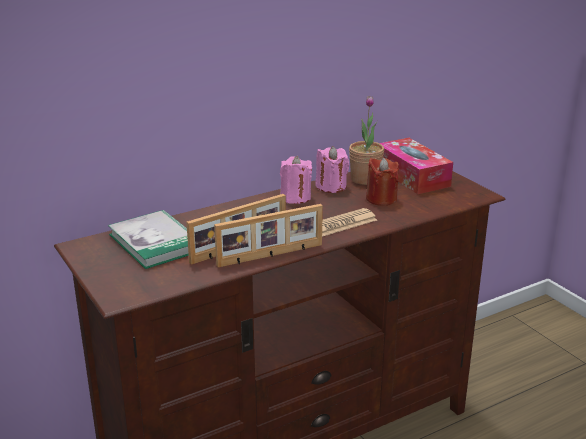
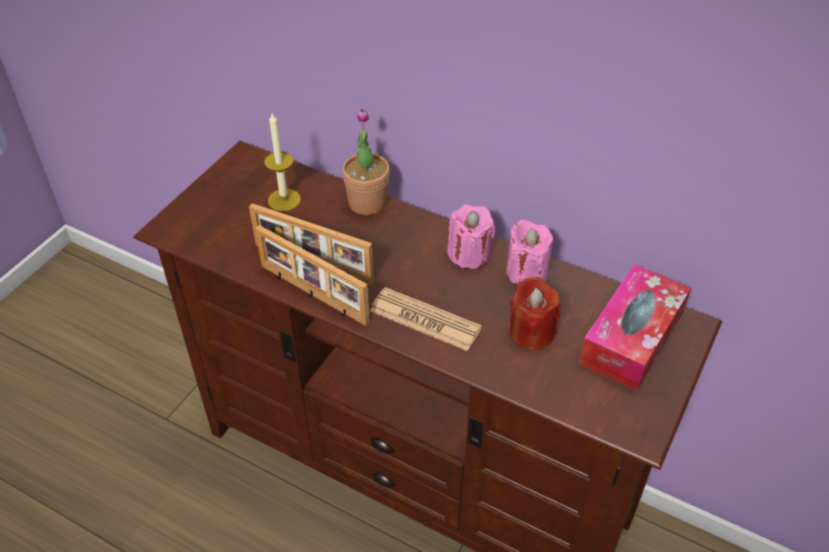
camera: 60 degrees right, 20 degrees up
(156, 242) = (284, 200): book -> candle
(365, 179) = (578, 295): potted plant -> potted plant (367, 203)

